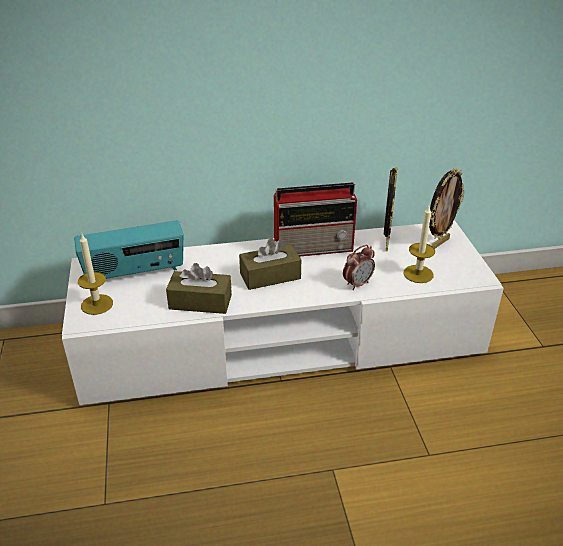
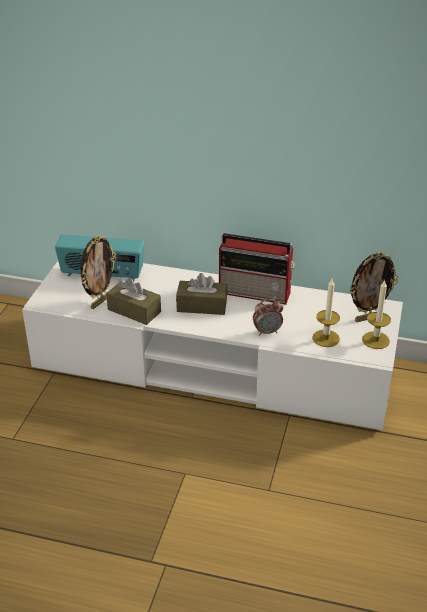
camera: 25 degrees right, 0 degrees up
(97, 304) = (60, 291): candle -> candle (375, 340)
(385, 242) = (321, 304): picture frame -> picture frame (100, 301)

